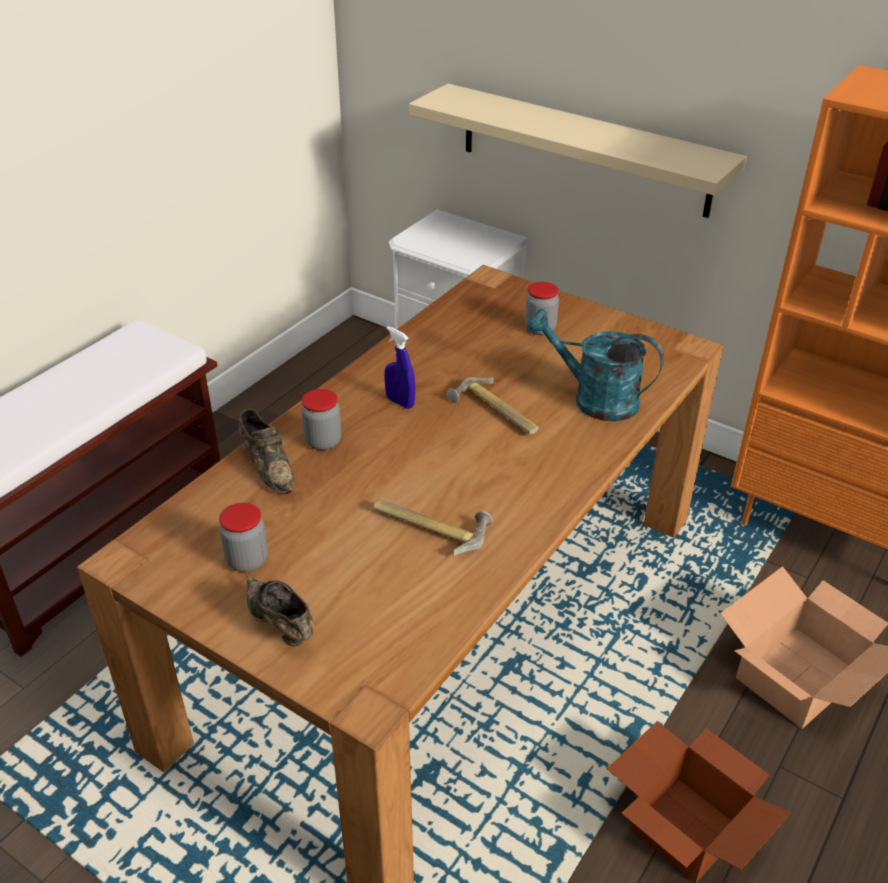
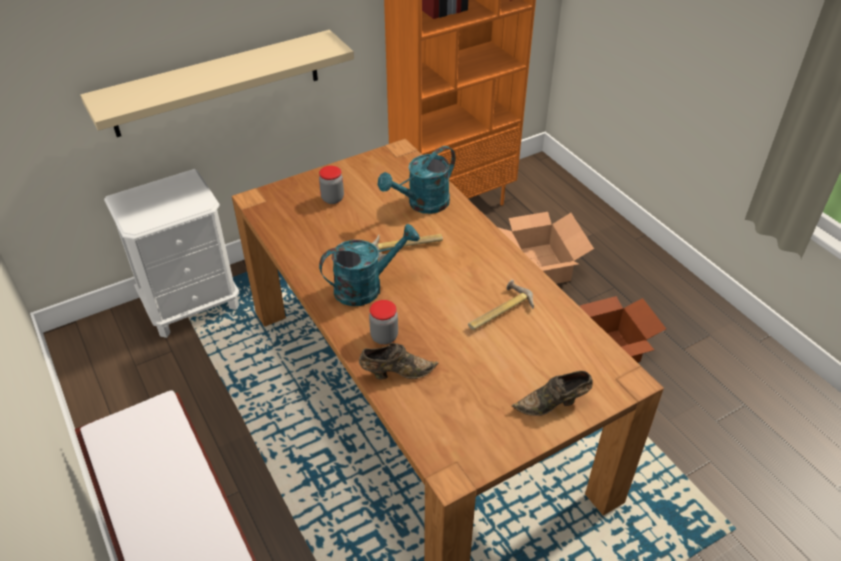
camera: 65 degrees left, 5 degrees up
(247, 560) = (486, 406): jar -> none
(400, 402) = (366, 287): blue spray bottle -> turquoise watering can

